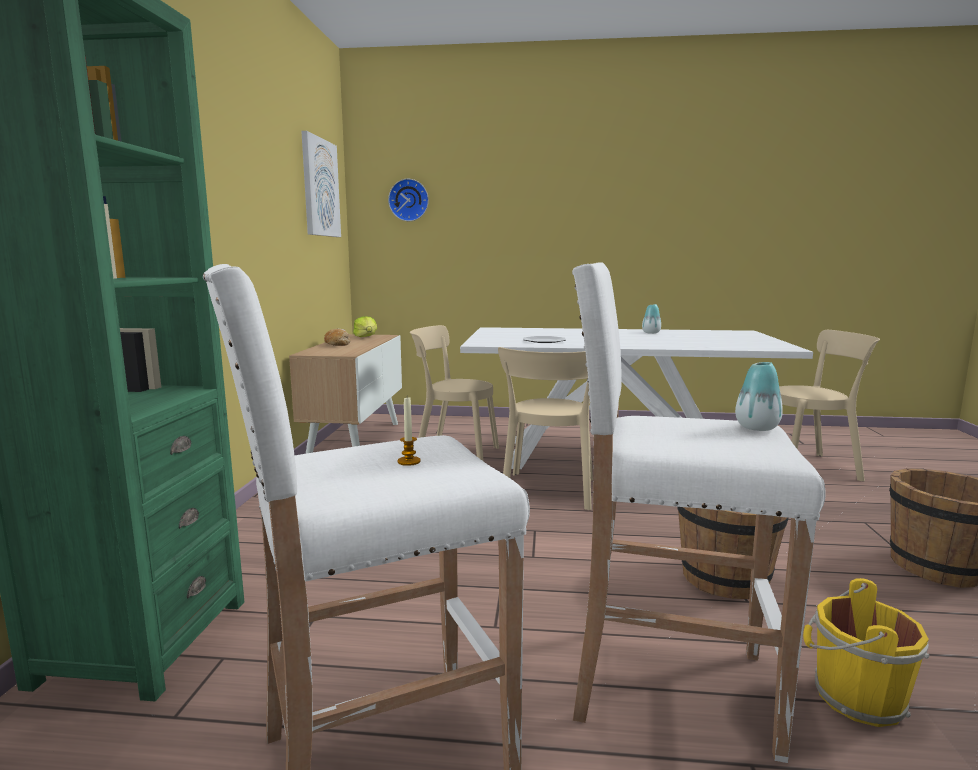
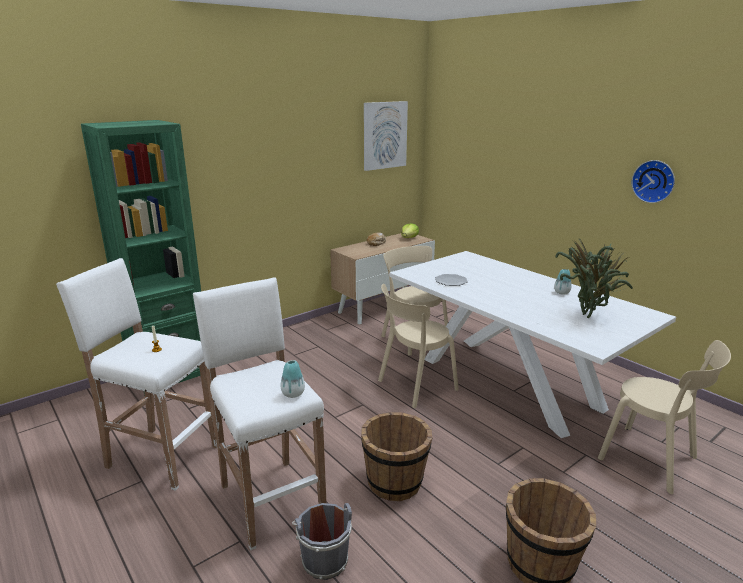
camera: 45 degrees right, 10 degrees up
(409, 200) = (459, 139): wall clock -> wall clock (654, 181)
(712, 337) = (588, 314): none -> potted plant
(854, 697) = (324, 559): yellow bucket -> grey bucket

